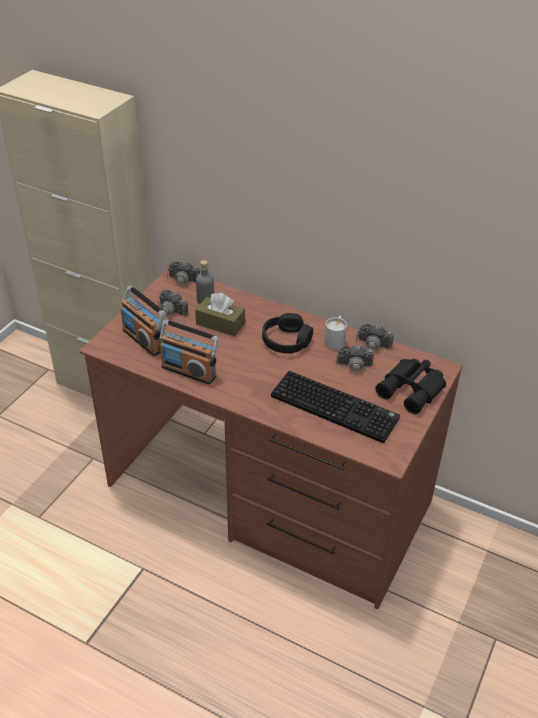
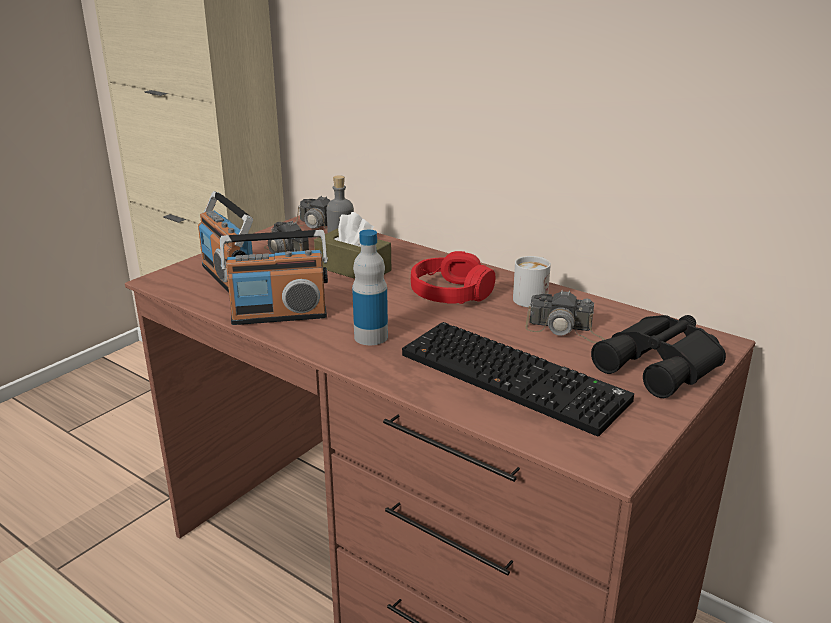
camera: 10 degrees right, 15 degrees down
(189, 371) = (279, 315): radio -> radio turned 45 degrees counterclockwise
(249, 383) = (371, 337): none -> bottle
(286, 341) = (451, 293): black headphones -> red headphones
(376, 346) = (600, 309): camera -> none

